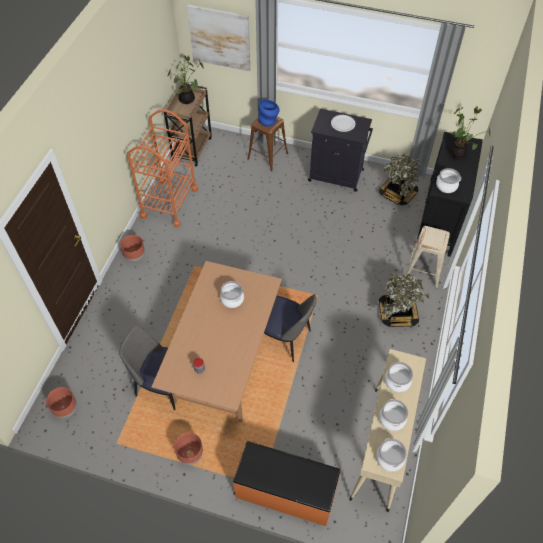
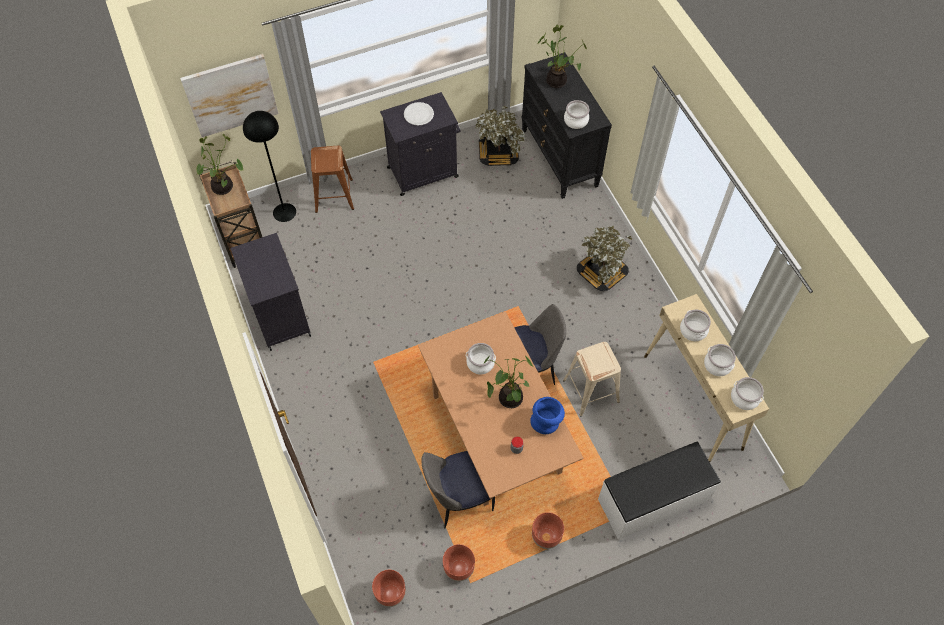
camera: 40 degrees left, 5 degrees up
(135, 257) = (302, 397): brown planter -> brown planter (459, 569)
(169, 203) = (280, 315): orange cart -> black cabinet
(228, 333) = (508, 397): none -> potted plant
(229, 148) = (284, 212): none -> black floor lamp
(269, 121) = (327, 156): blue vase -> blue vase (546, 421)
(285, 492) = (653, 501): orange bench -> white bench
(424, 270) = (588, 215): beige stool -> beige stool (591, 390)

